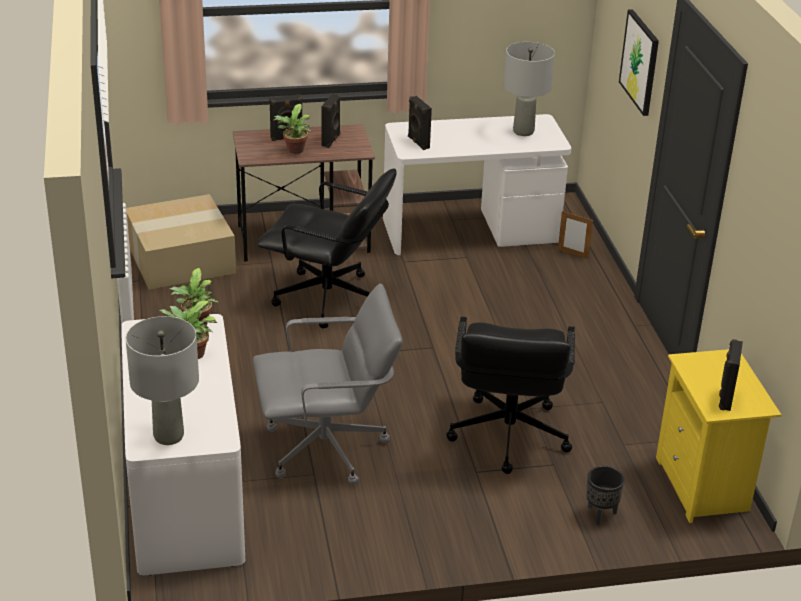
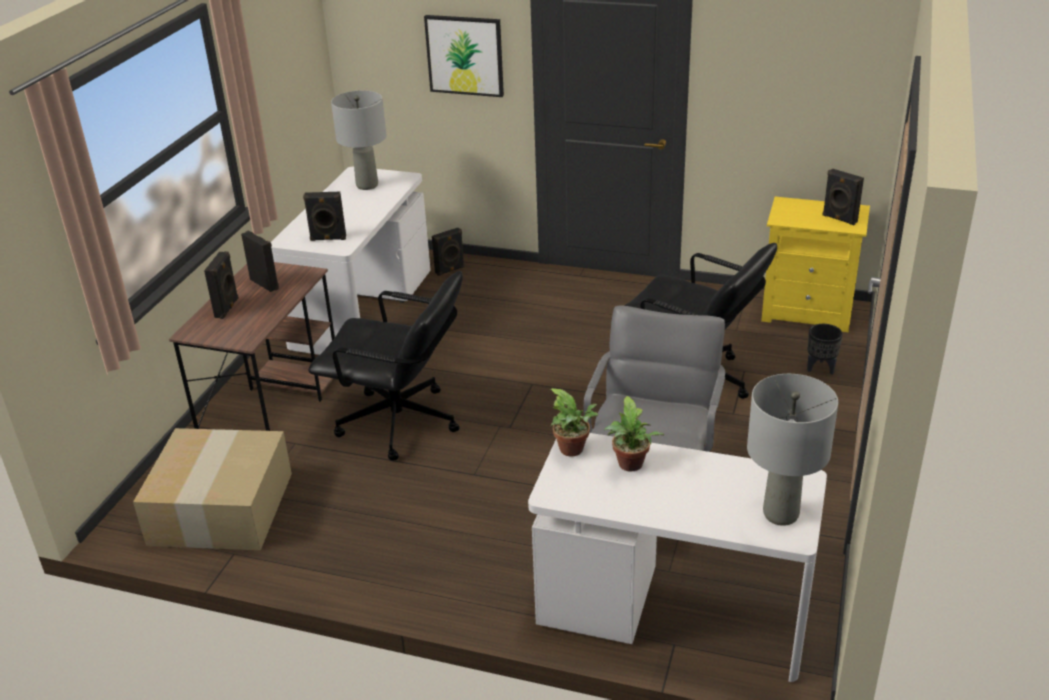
camera: 60 degrees left, 0 degrees up
(294, 151) = (262, 310): potted plant -> none
(328, 299) = (399, 423): black office chair -> black office chair turned 60 degrees clockwise
(573, 254) = (450, 270): picture frame -> black speaker

